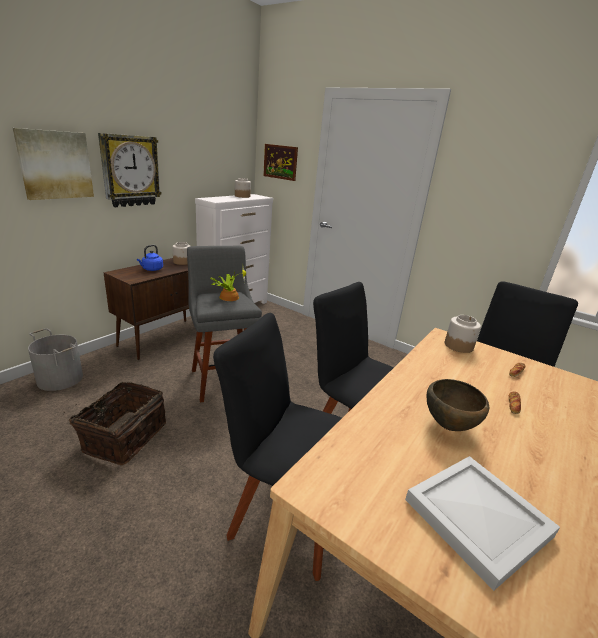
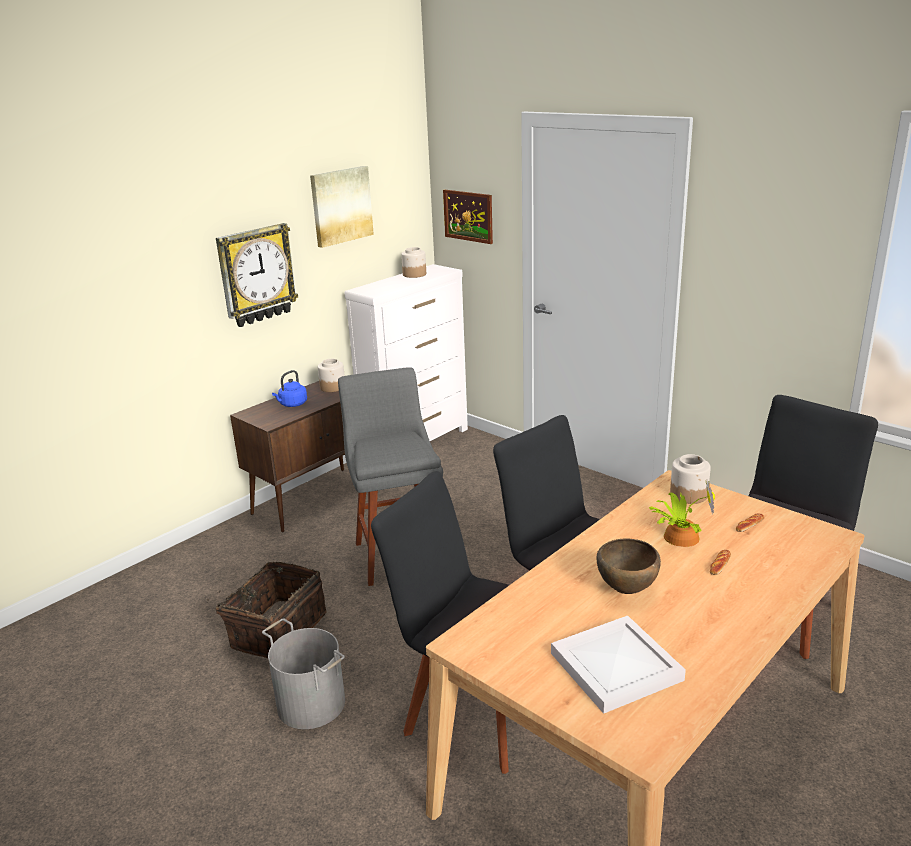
camera: 10 degrees right, 0 degrees up
(55, 165) = (169, 290): picture -> picture (341, 206)
(61, 378) = (188, 562): grey bucket -> grey bucket (312, 703)
(228, 297) = (395, 441): potted plant -> potted plant (679, 536)

